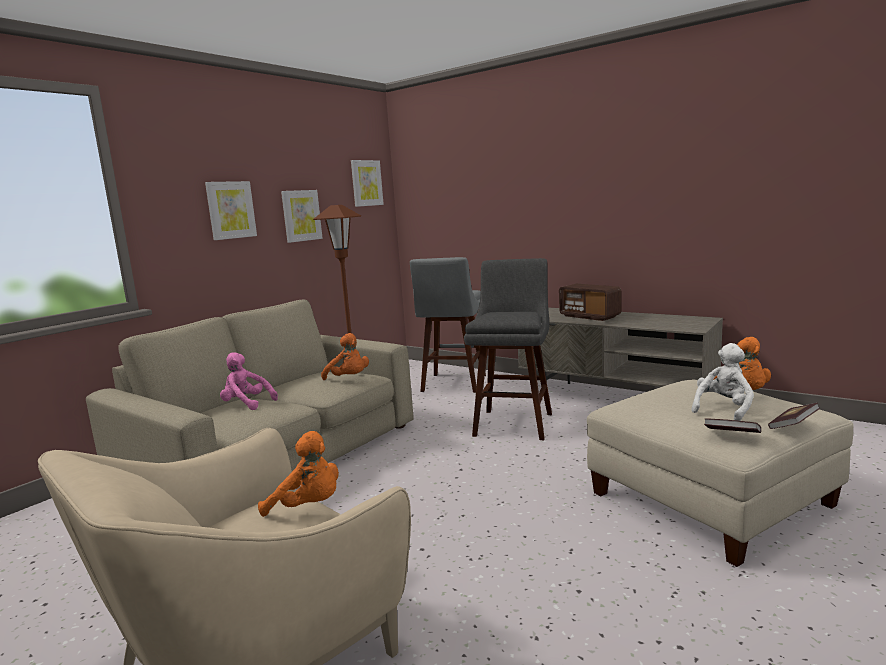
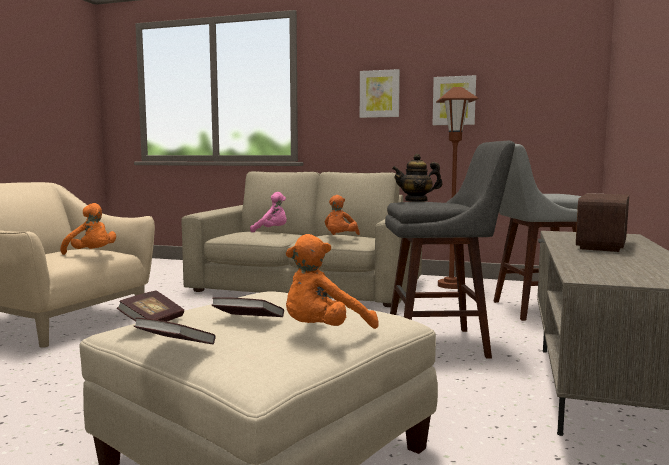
camera: 70 degrees right, 5 degrees down
(246, 404) = (271, 231): pink plush toy -> pink plush toy turned 90 degrees clockwise
(308, 507) = (91, 254): orange plush toy -> orange plush toy turned 60 degrees counterclockwise
(366, 183) = (556, 66): picture -> none
(489, 316) = (416, 200): none -> teapot
(723, 409) = (248, 321): white plush toy -> book

